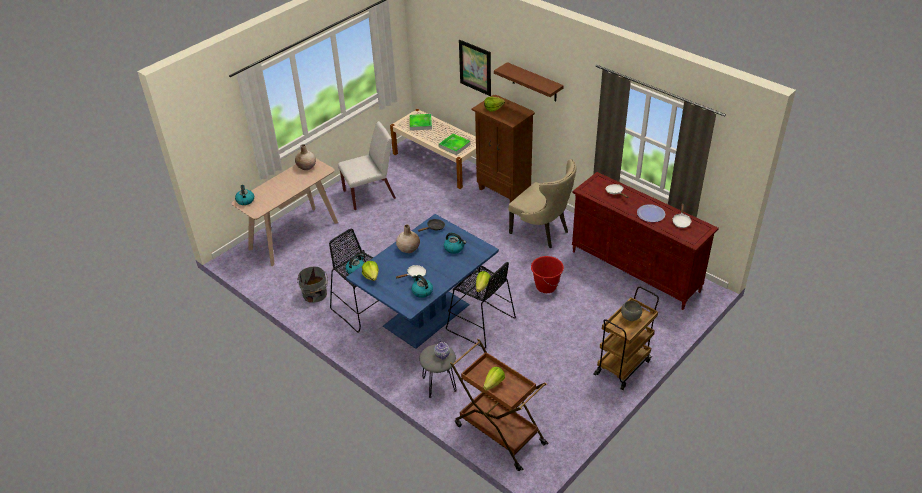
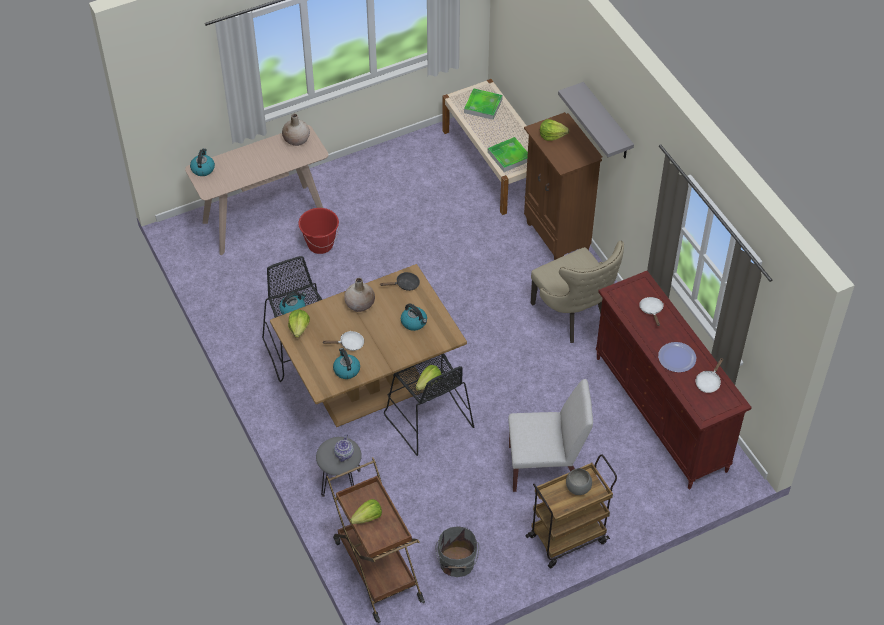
camera: 20 degrees right, 10 degrees up
(315, 295) = (253, 313): grey bucket -> grey bucket (456, 563)
(370, 194) = (384, 186): white chair -> white chair (546, 467)
(427, 316) = (371, 387): blue dining table -> brown dining table
(475, 67) = (552, 67): picture -> none
(534, 82) = (607, 123): brown shelf -> grey shelf
(546, 286) = (535, 396): red bucket -> red bucket (320, 244)

